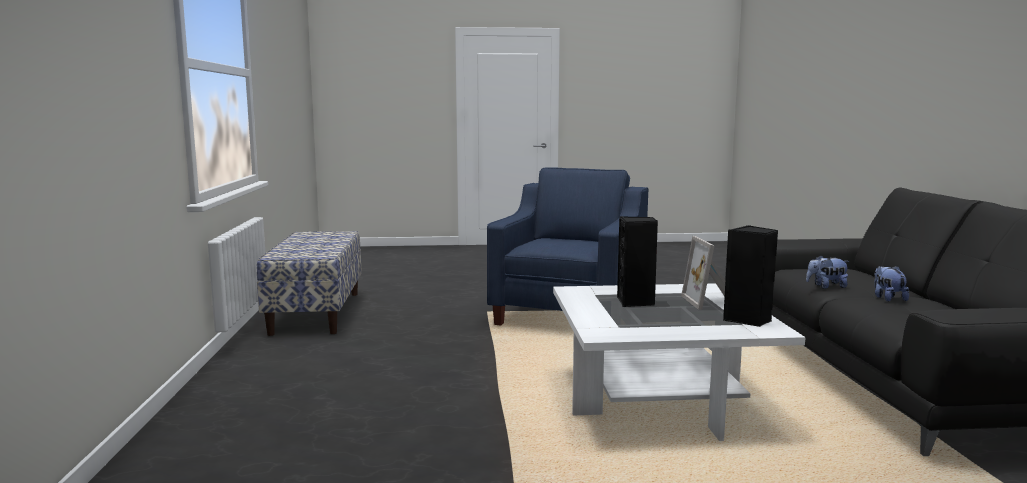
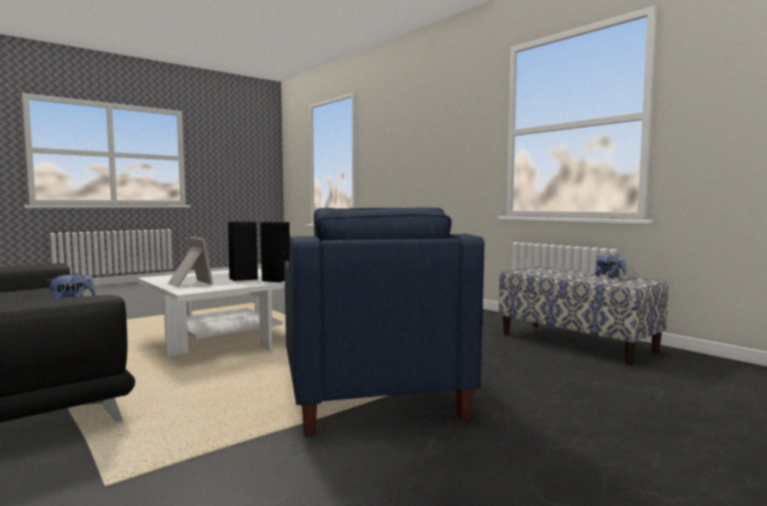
camera: 145 degrees right, 5 degrees down
(748, 320) = (167, 279): black speaker -> black speaker (275, 280)
(887, 298) = (26, 301): plush toy -> plush toy (609, 277)

